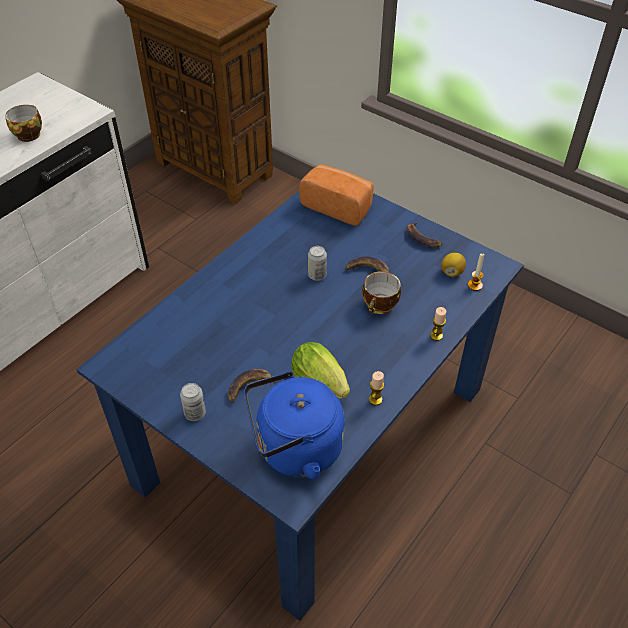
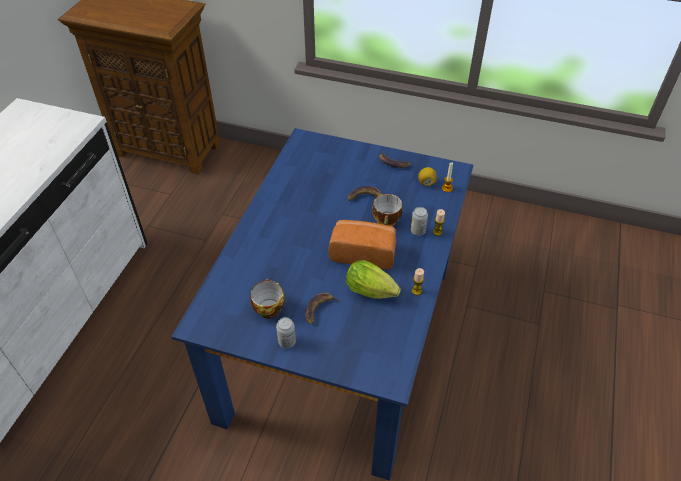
camera: 20 degrees left, 0 degrees up
(28, 134) = (38, 153): cup -> cup (268, 307)
(295, 450) = (376, 345): blue kettle -> none
(317, 275) = (329, 210): can -> can (418, 231)
(338, 206) = (319, 153): bread -> bread (363, 253)

